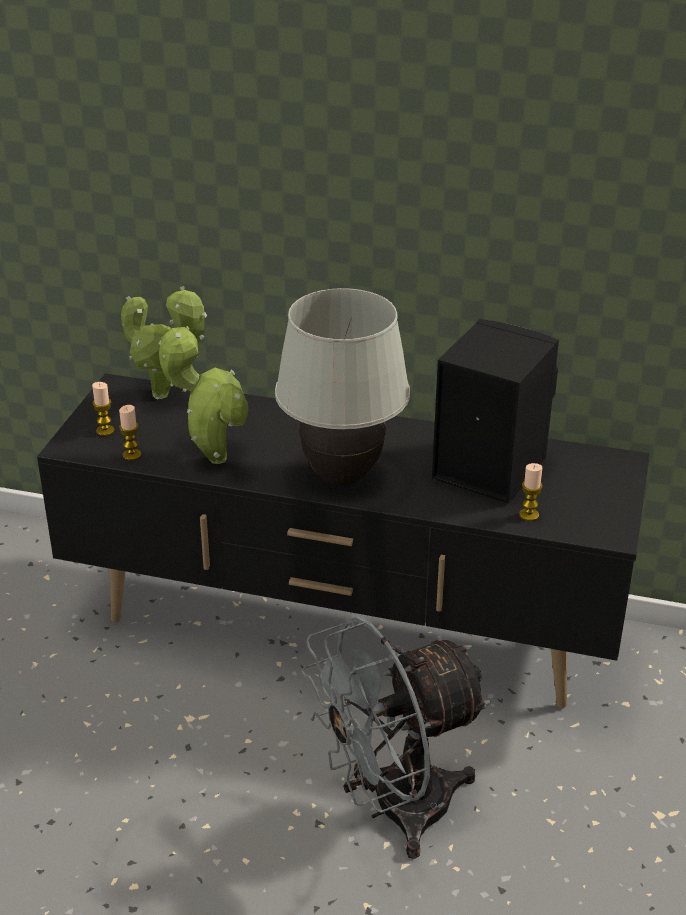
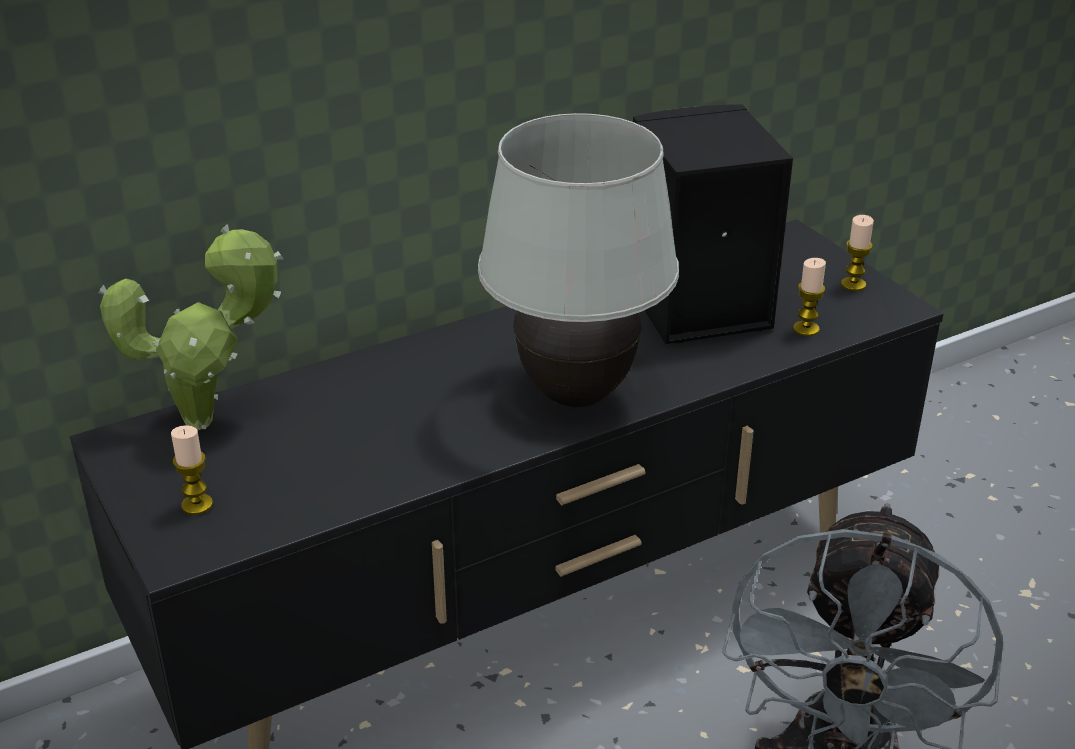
camera: 45 degrees left, 0 degrees up
(131, 455) = (286, 513): candle -> candle (853, 284)
(212, 457) = (393, 456): potted plant -> none

